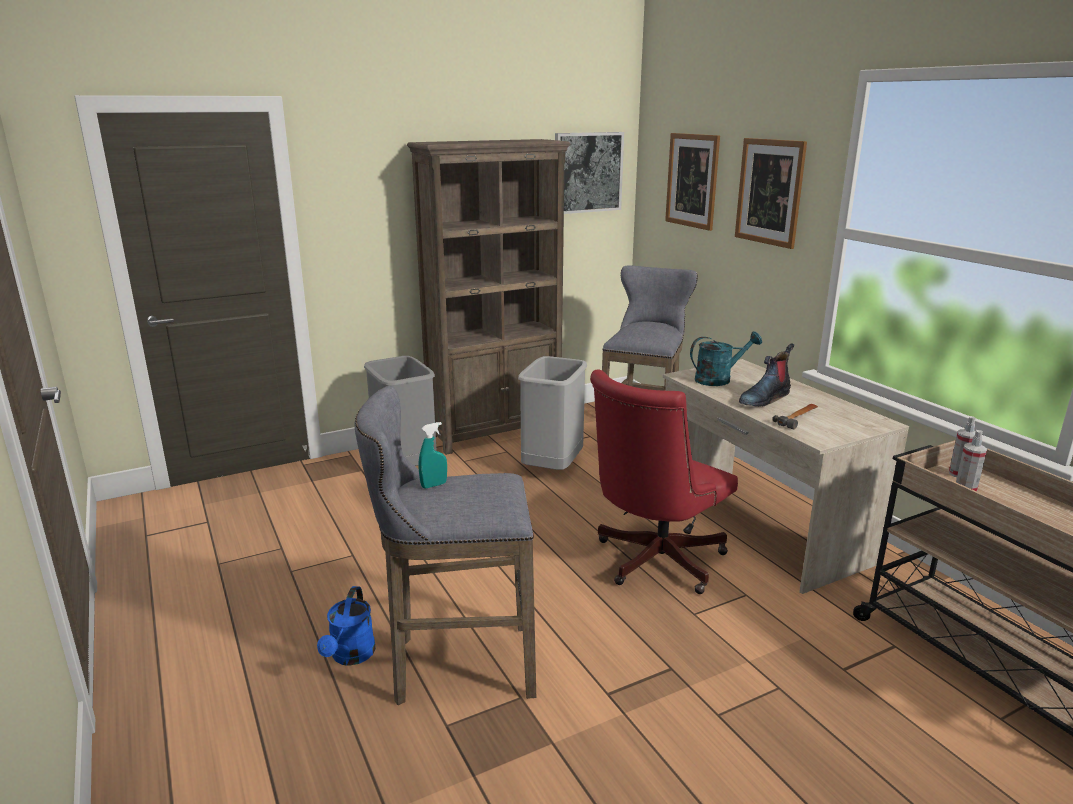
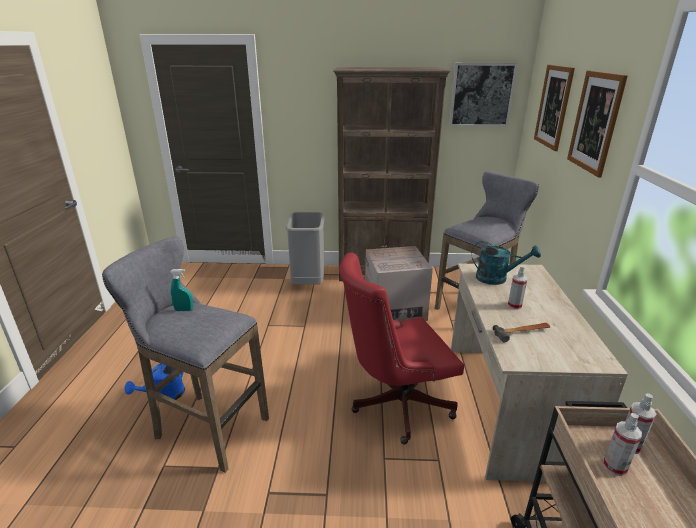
camera: 30 degrees right, 5 degrees up
(553, 468) = (394, 309): grey trash can -> cardboard box
(764, 398) = (514, 305): boot -> spray bottle

